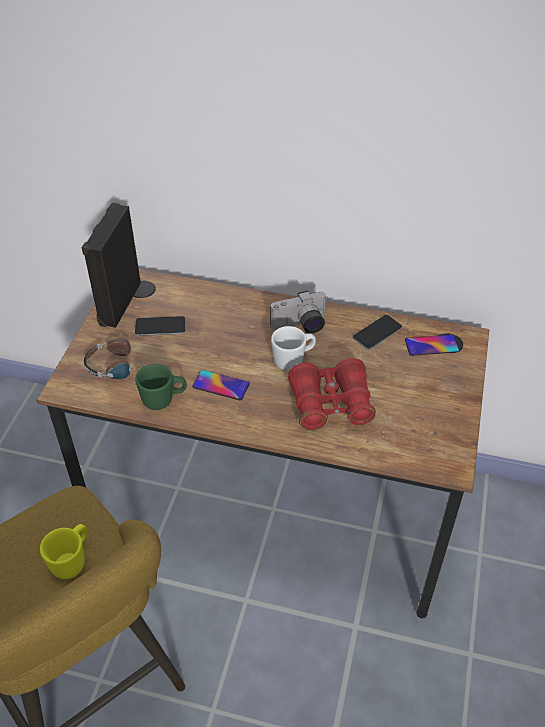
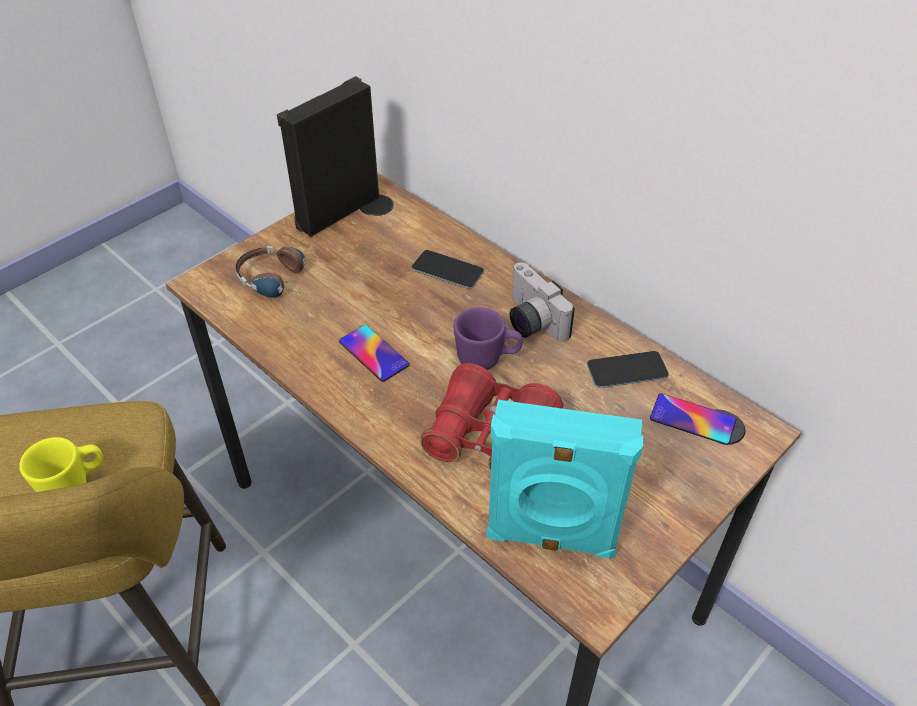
camera: 30 degrees right, 0 degrees up
(160, 326) = (361, 255): phone -> phone (447, 270)
(163, 400) = (295, 342): green mug -> none
(293, 360) = (487, 360): white mug -> purple mug
(301, 326) = (530, 321): camera -> camera turned 45 degrees clockwise
(405, 444) = (551, 538): none -> turquoise speaker

